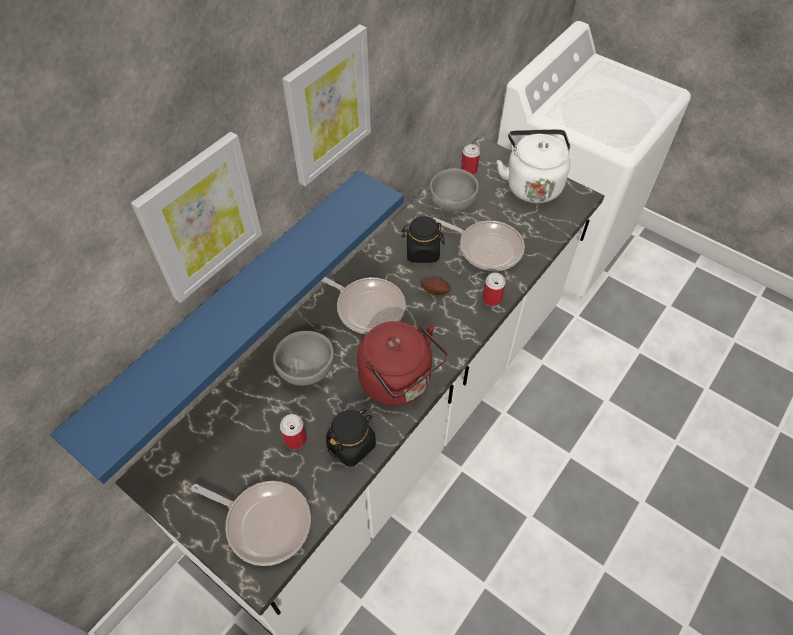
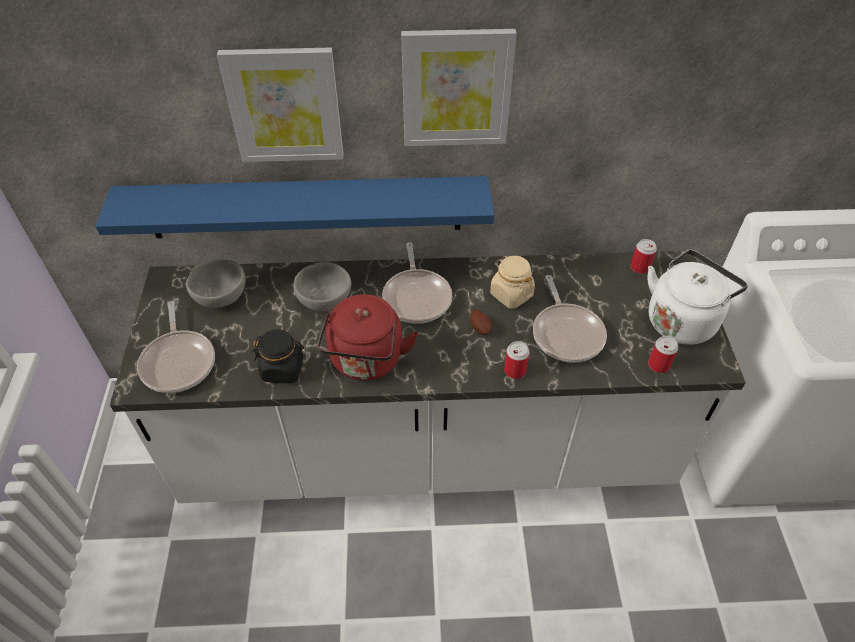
camera: 50 degrees right, 5 degrees down
(295, 439) = (259, 334): can -> can (658, 365)
(422, 252) = (511, 294): black jar -> beige jar
(453, 202) = (590, 280): grey bowl -> grey bowl (221, 297)

